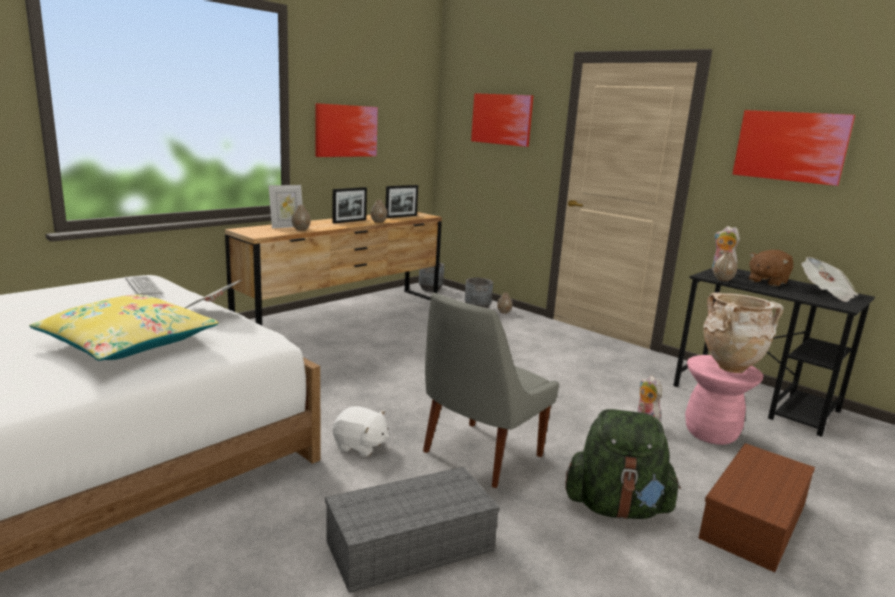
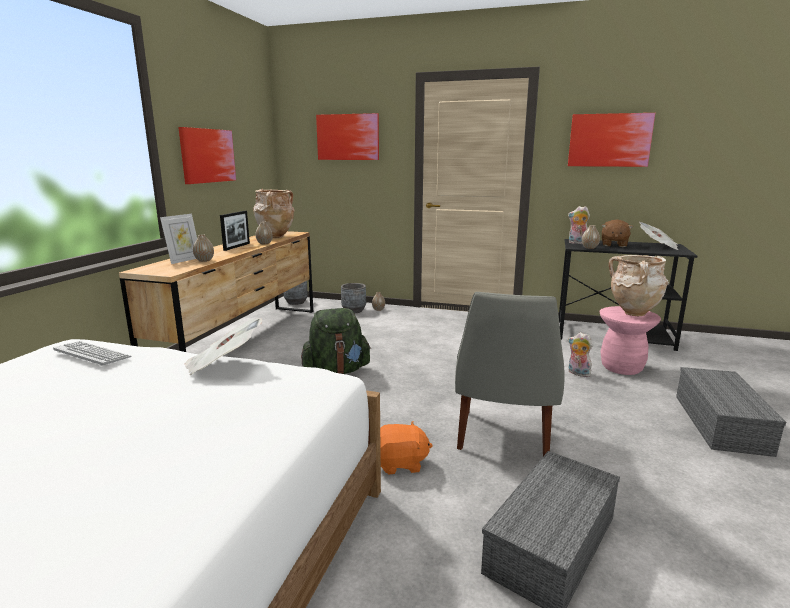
camera: 25 degrees left, 0 degrees up
(128, 343) = (186, 426): yellow pillow -> none
(360, 446) = (400, 463): white plush toy -> orange plush toy
(401, 216) = (275, 236): picture frame -> beige vase
(617, 508) = (640, 445): green backpack -> green backpack (336, 371)
(755, 522) = (722, 424): brown storage box -> grey storage box

